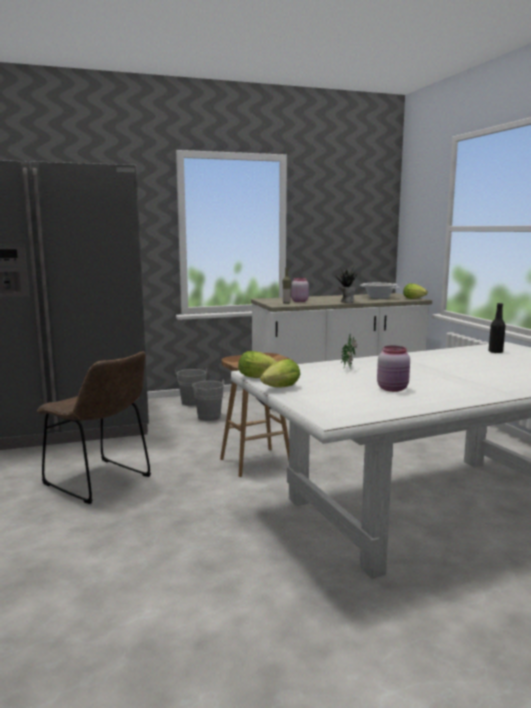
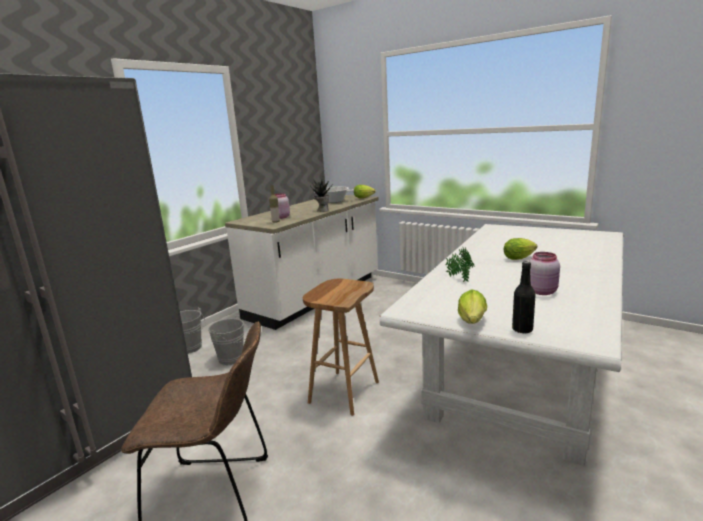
camera: 35 degrees left, 5 degrees up
(260, 377) = (425, 315): lettuce -> lettuce (520, 258)
(495, 352) = (504, 235): black bottle -> black bottle (522, 329)

